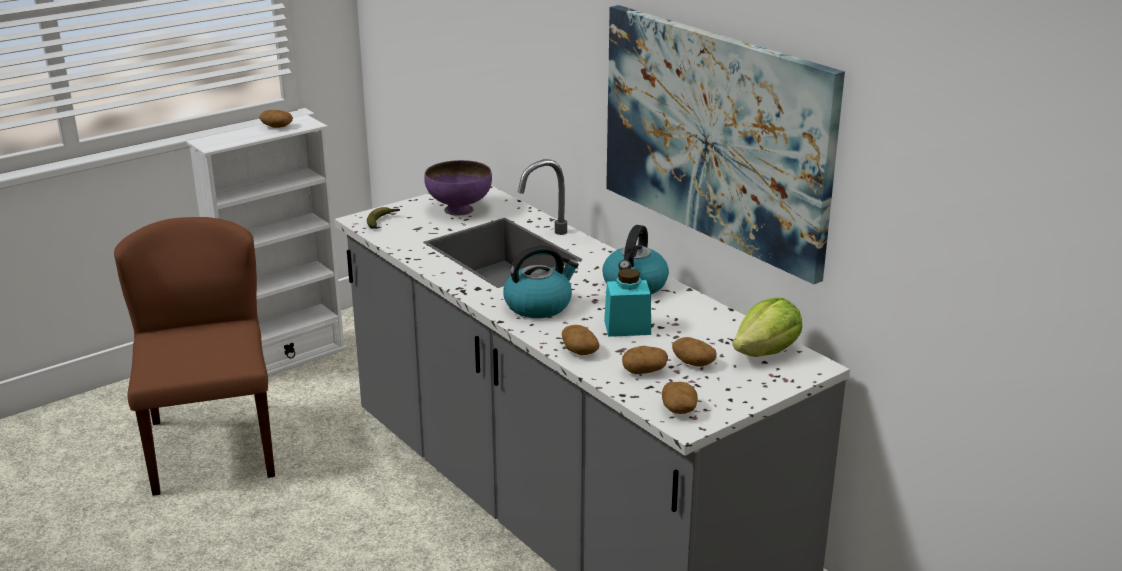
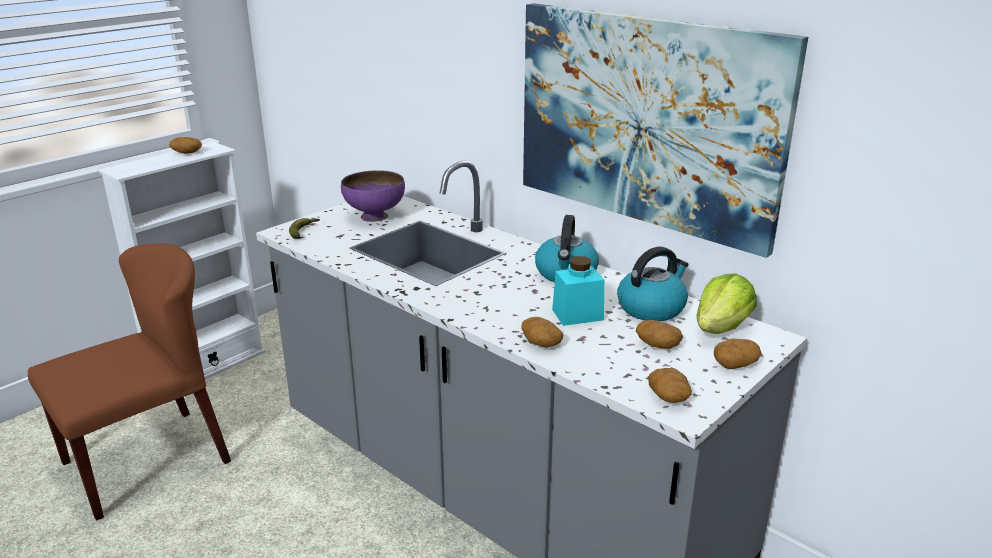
camera: 10 degrees left, 0 degrees up
(211, 447) = (147, 460): brown chair -> brown chair turned 75 degrees clockwise
(539, 305) = (482, 300): kettle -> kettle (651, 308)
(644, 370) = (614, 358): potato -> potato (735, 364)

